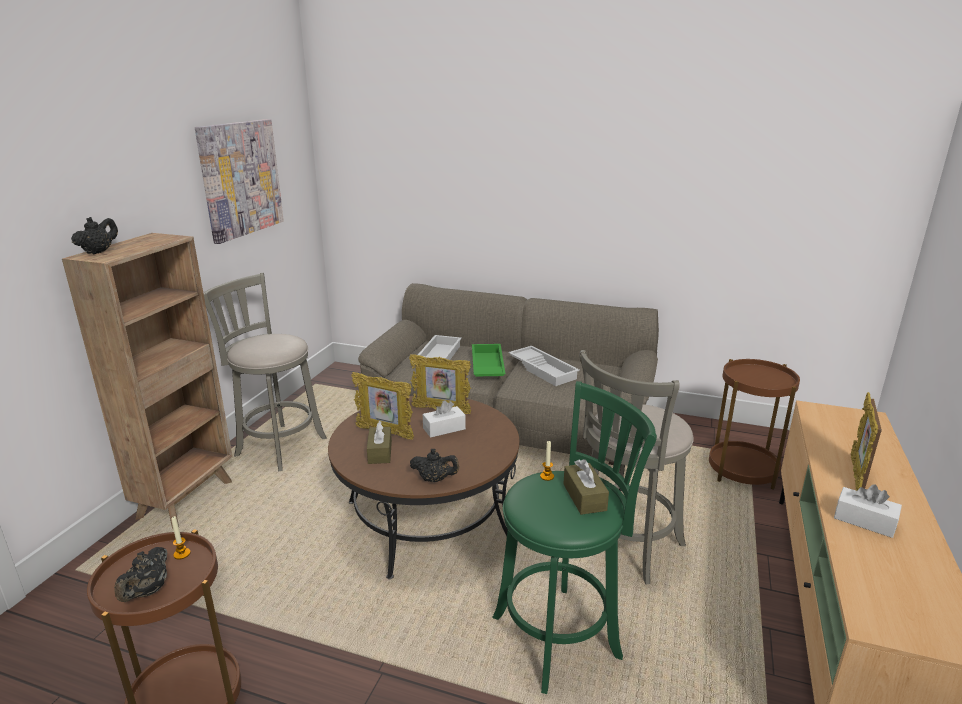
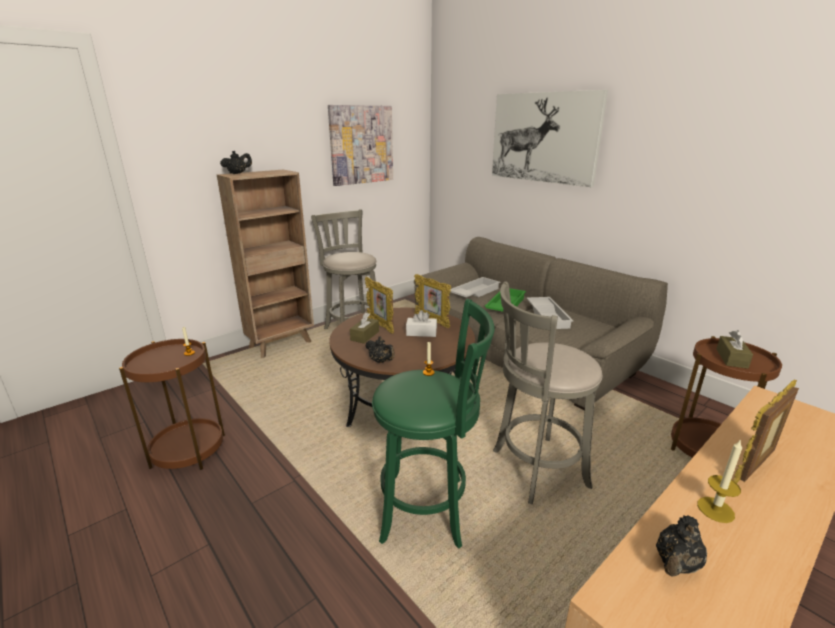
camera: 30 degrees right, 0 degrees up
(148, 591) = (154, 366): black teapot -> black teapot (676, 564)
(492, 158) = (544, 138): none -> picture
(584, 497) = (439, 394): brown tissue box -> brown tissue box (731, 358)
(864, 521) = (715, 509): white tissue box -> candle

